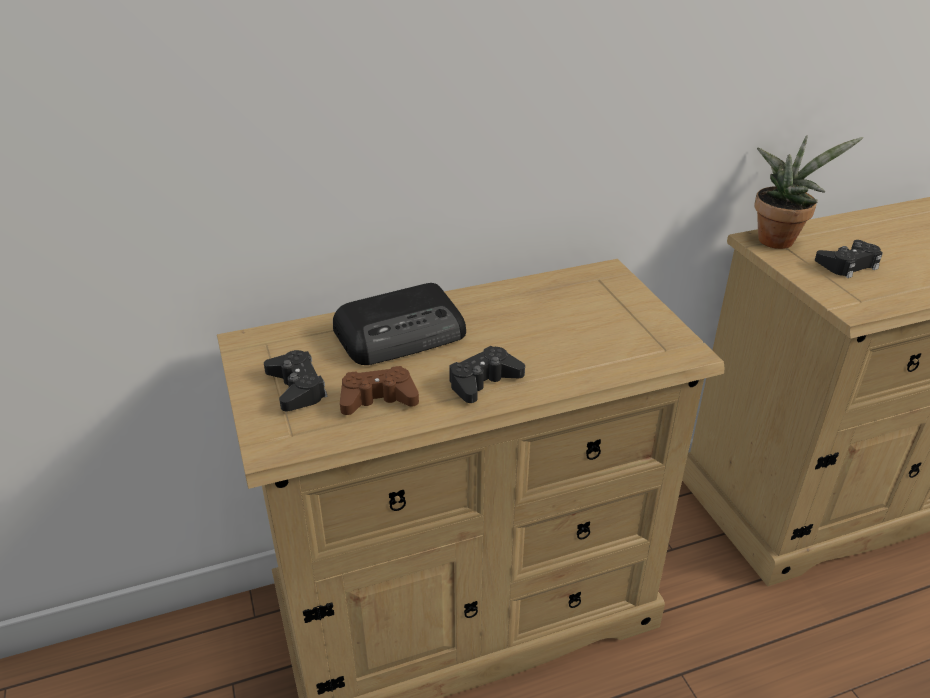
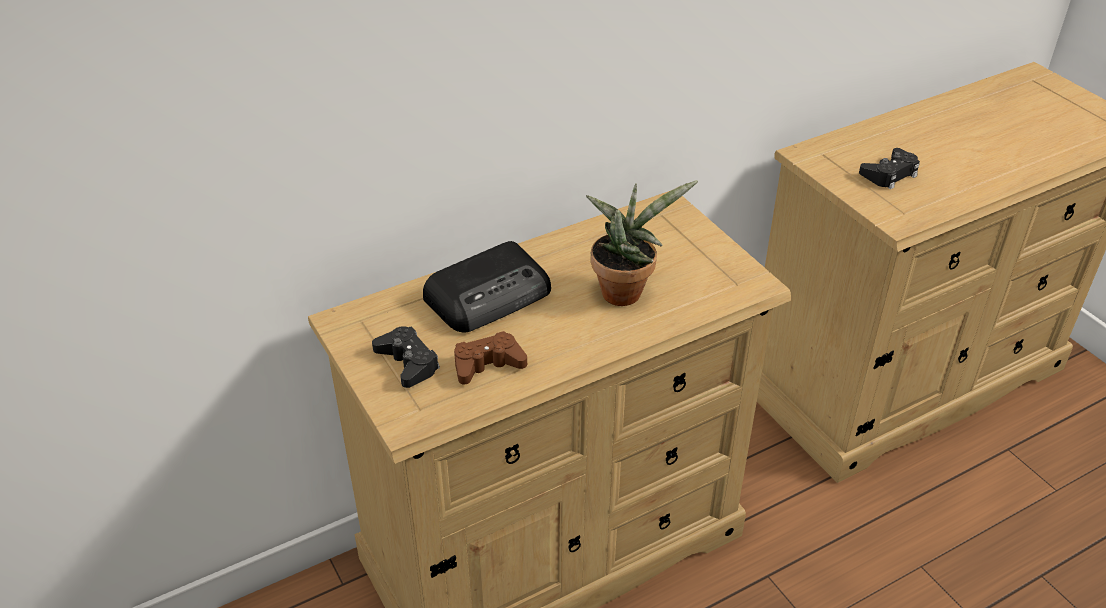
camera: 10 degrees left, 5 degrees up
(483, 382) = (579, 336): black game controller -> none
(779, 239) = (823, 151): potted plant -> potted plant (625, 290)

